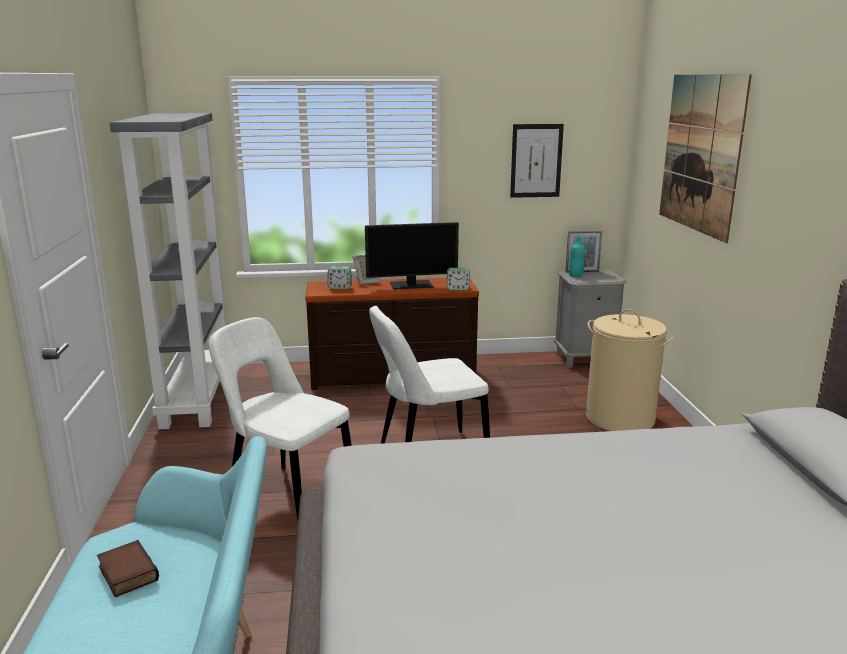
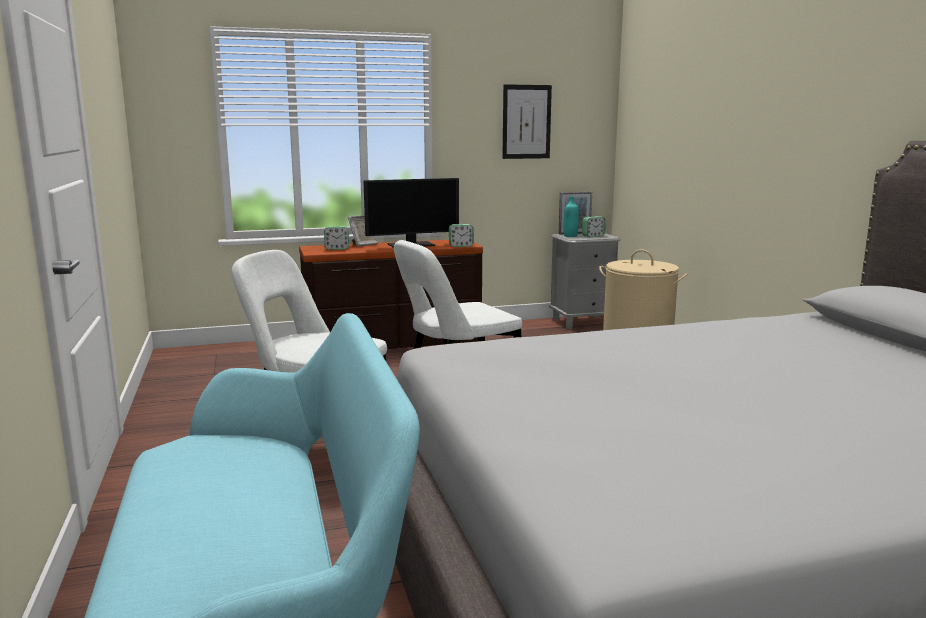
camera: 10 degrees left, 5 degrees down
(126, 573) = (205, 473): book -> none
(196, 396) = (181, 371): grey bookcase -> none
(599, 277) = (593, 236): none -> alarm clock
(701, 153) = (697, 97): picture -> none

